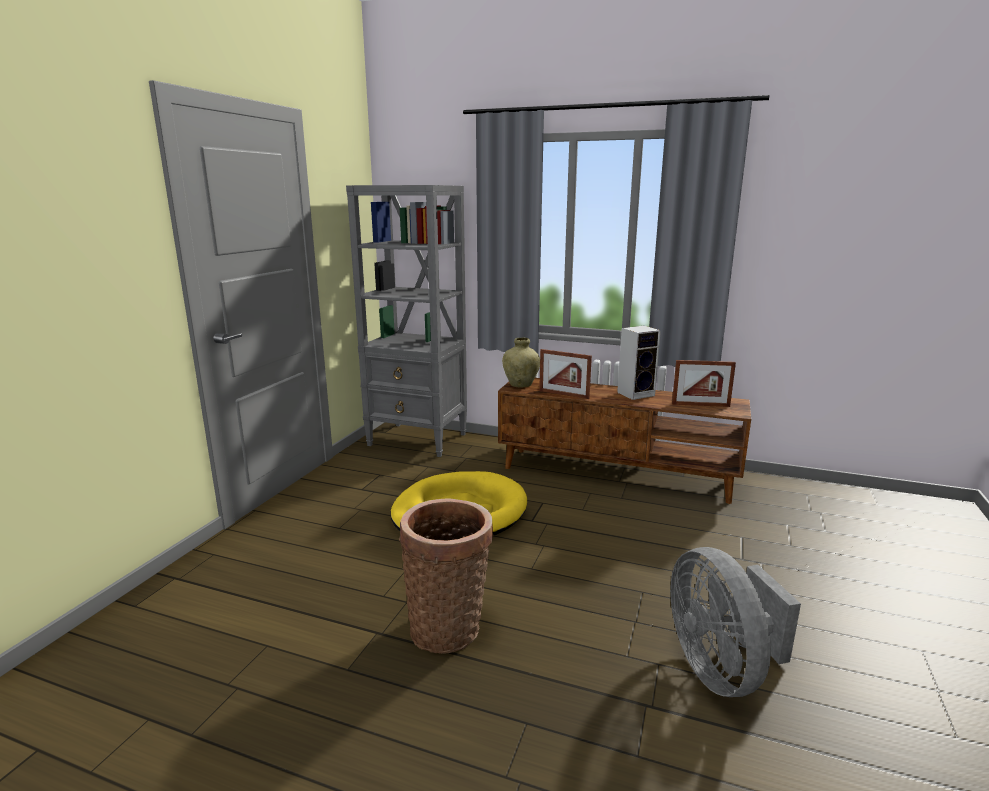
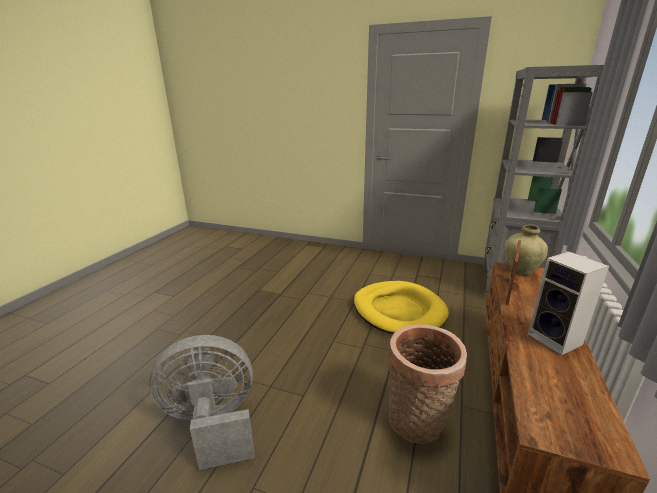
camera: 90 degrees right, 5 degrees up
(449, 627) = (280, 312): basket -> basket (418, 423)
(700, 405) = (552, 395): picture frame -> none

